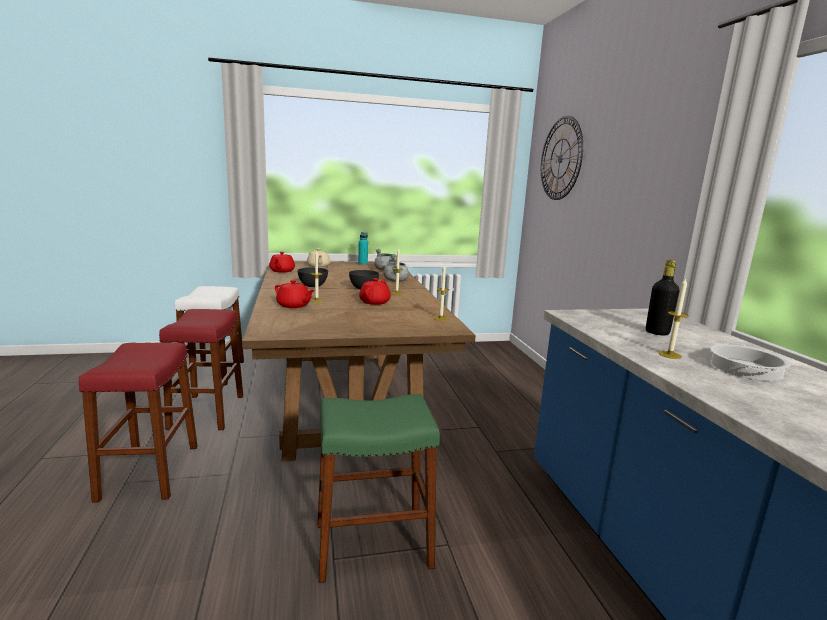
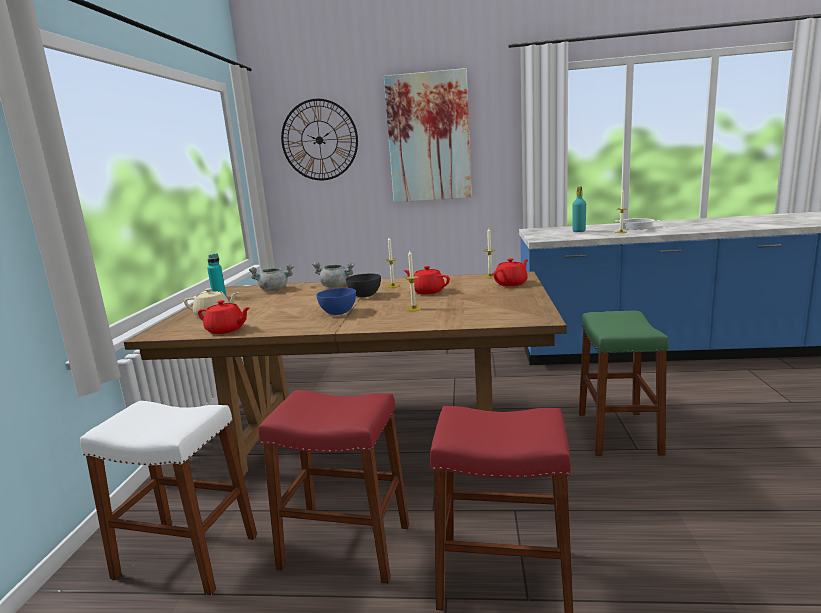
camera: 70 degrees left, 0 degrees up
(294, 305) = (434, 315): red teapot -> red teapot (511, 283)
(312, 286) = (338, 313): grey bowl -> blue bowl
(631, 163) = (429, 138): none -> picture
(657, 332) = (579, 231): black bottle -> turquoise bottle

